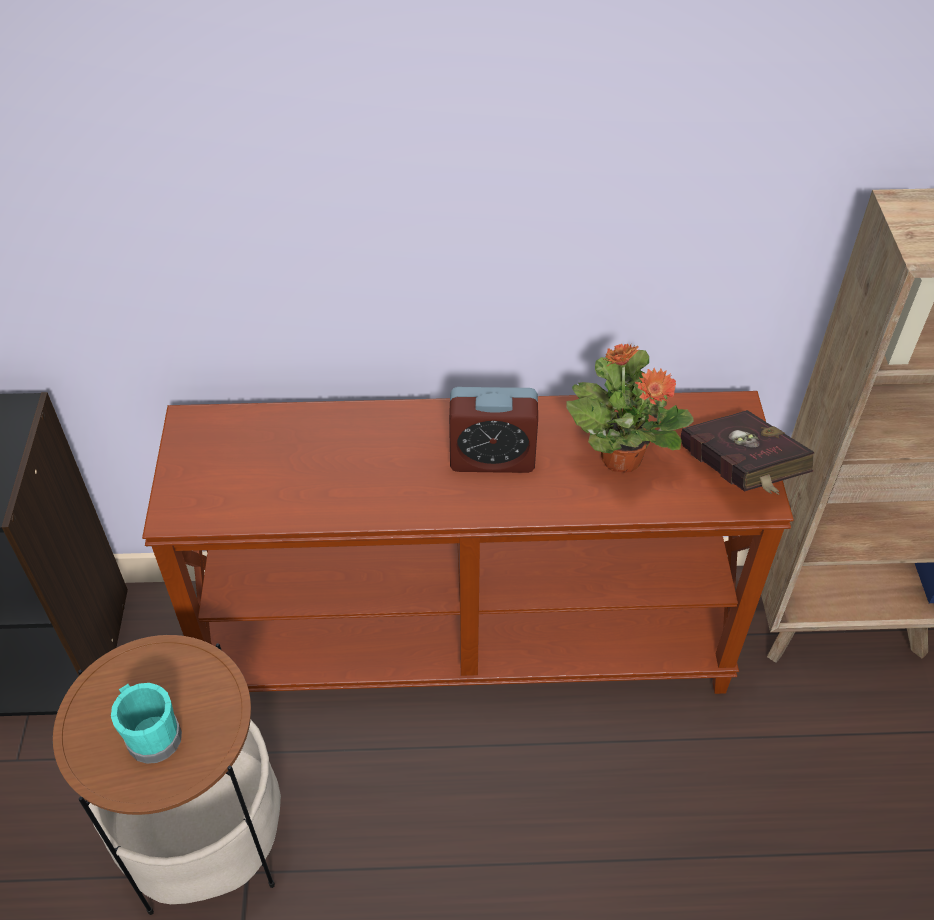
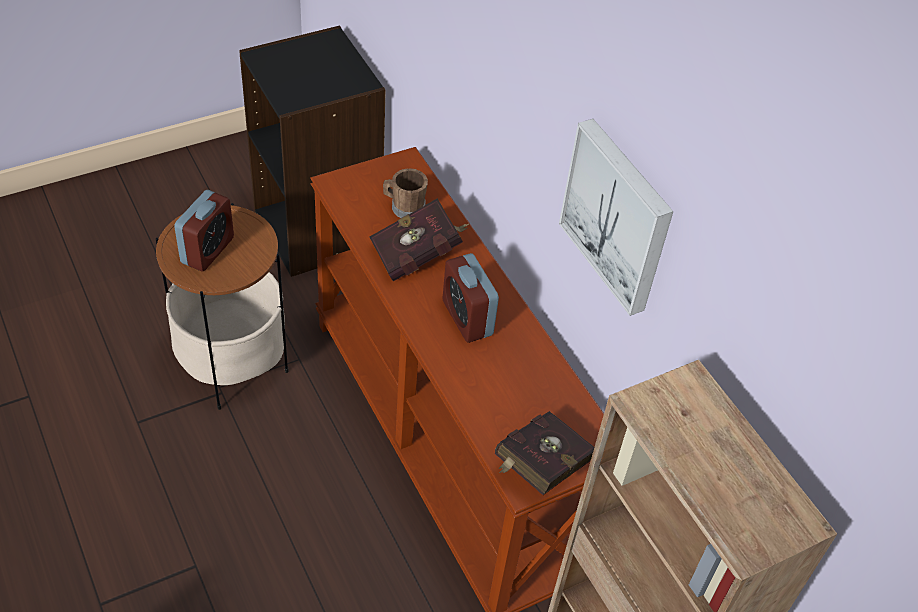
camera: 60 degrees right, 0 degrees up
(151, 734) = (207, 250): turquoise mug -> alarm clock
(270, 454) = (404, 207): none -> brown mug
(363, 468) = (419, 255): none -> red book
(620, 457) = (512, 389): potted plant -> none
(641, 162) = (619, 215): none -> picture

